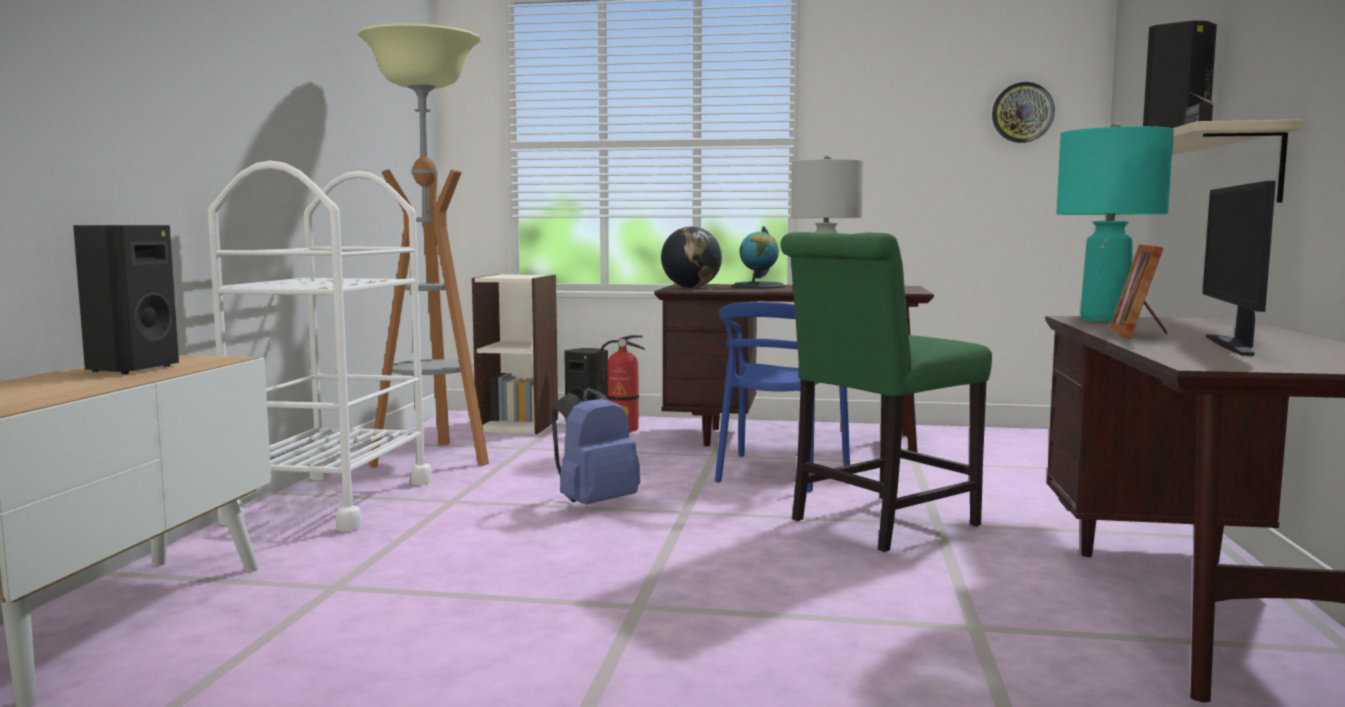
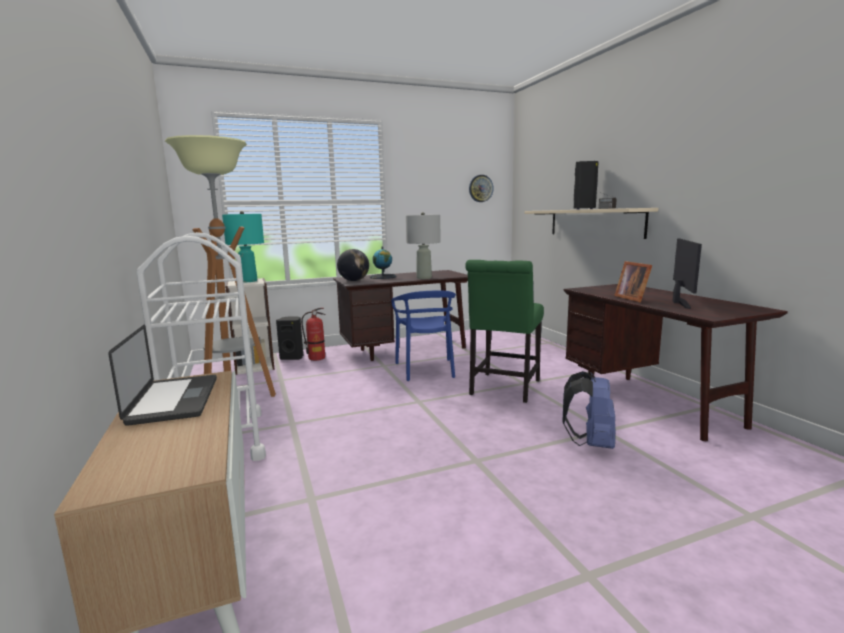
camera: 30 degrees left, 5 degrees up
(130, 369) = (174, 400): black speaker -> laptop
(594, 503) = (369, 407): blue backpack -> blue backpack (591, 443)
(1105, 320) = (592, 289): turquoise table lamp -> turquoise table lamp (248, 281)
(1234, 346) = (679, 302): monitor -> monitor turned 150 degrees counterclockwise

